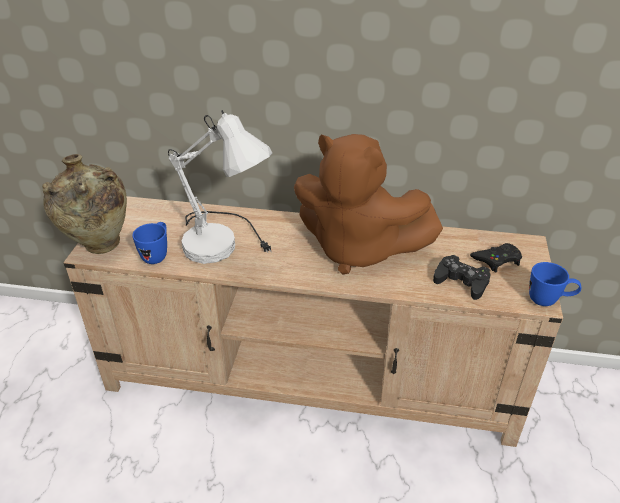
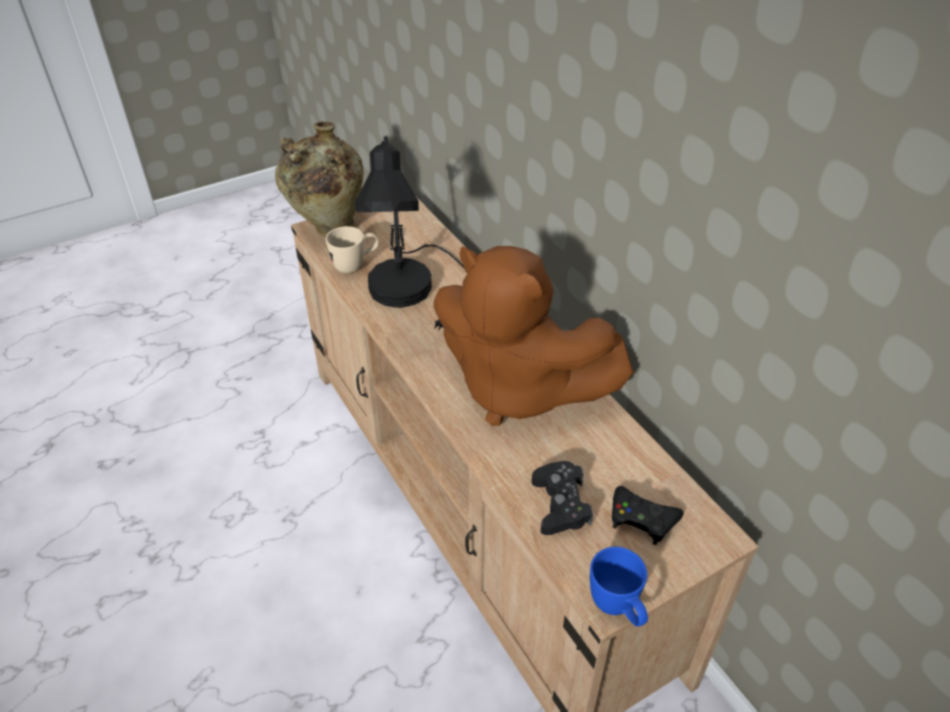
camera: 50 degrees right, 5 degrees up
(157, 255) = (355, 265): blue mug -> beige mug
(227, 244) = (418, 296): white table lamp -> black table lamp
(357, 249) = (518, 388): brown plush toy -> brown plush toy turned 45 degrees counterclockwise

